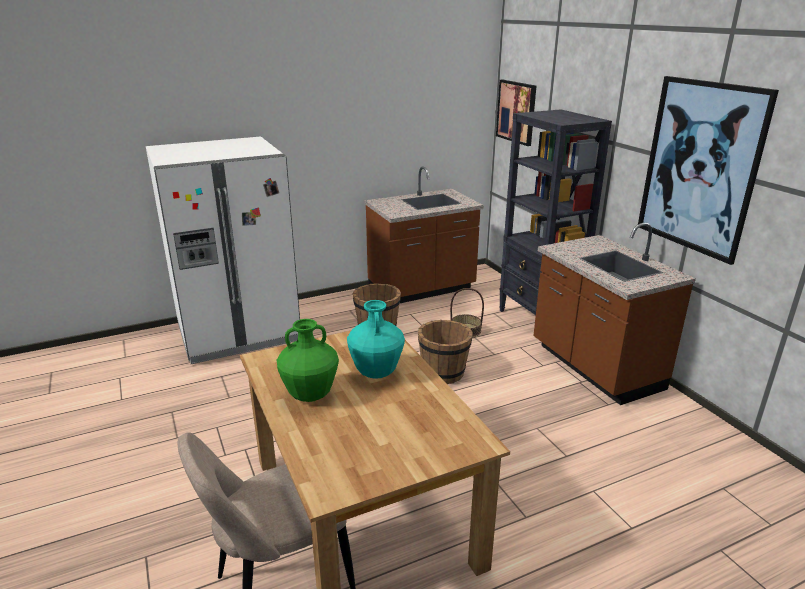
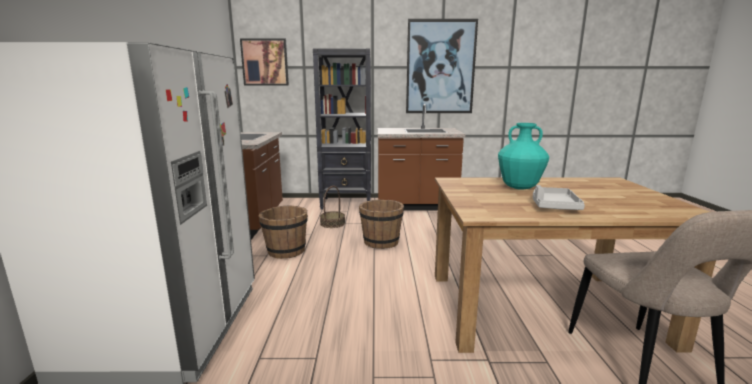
camera: 65 degrees left, 10 degrees down
(310, 395) = (553, 206): green vase -> grey tray

